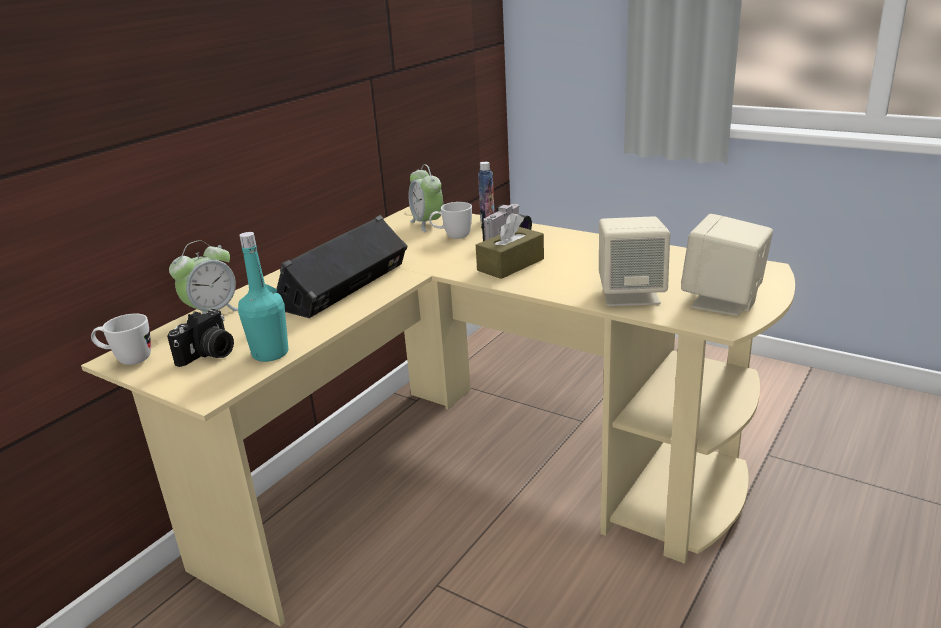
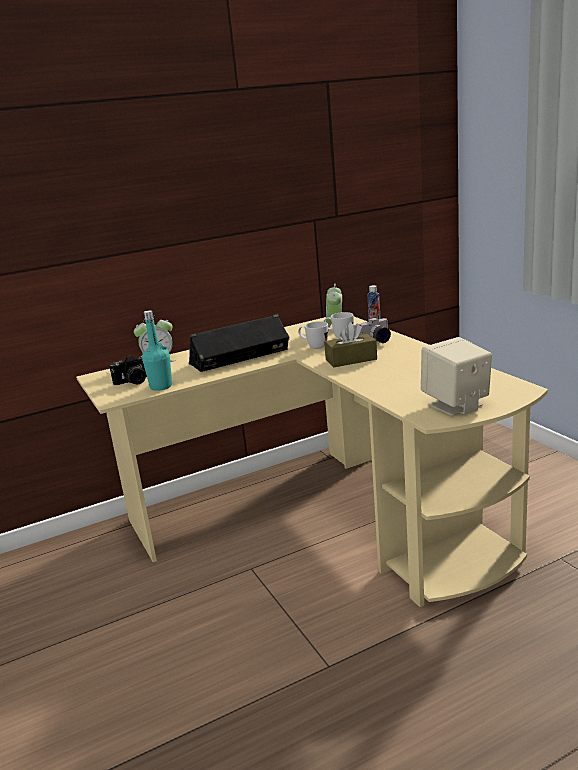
camera: 30 degrees right, 5 degrees down
(127, 360) = (96, 377): white mug -> white mug (314, 347)
(631, 295) = (400, 390): beige speaker -> none

